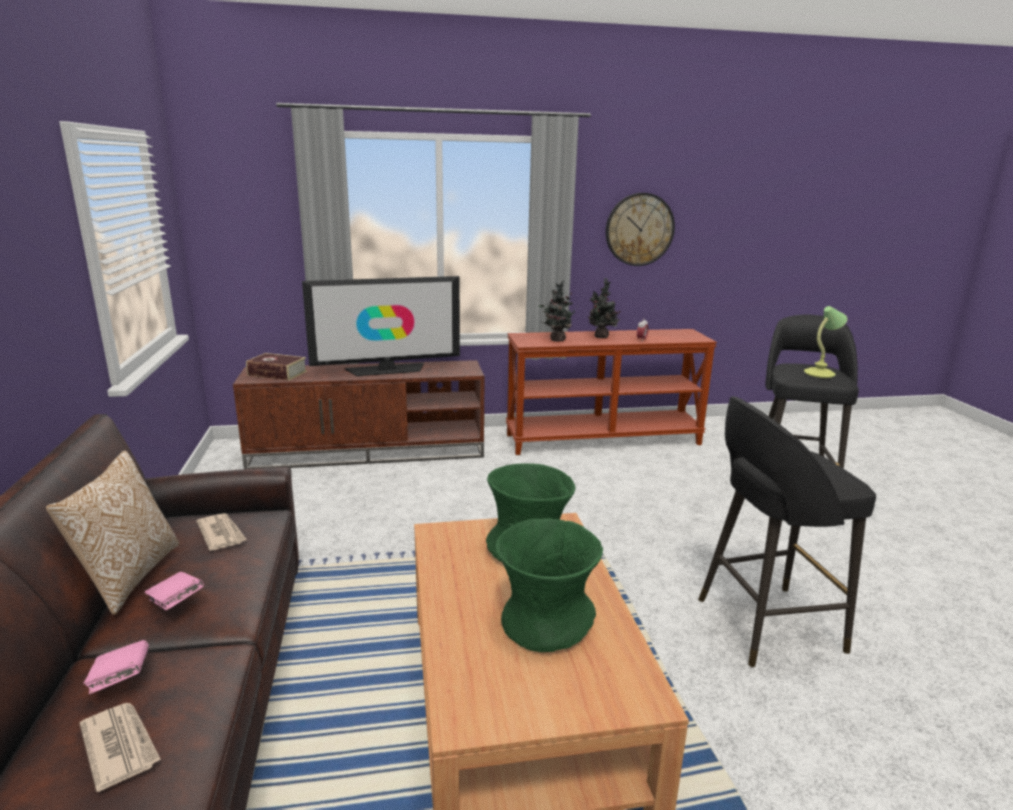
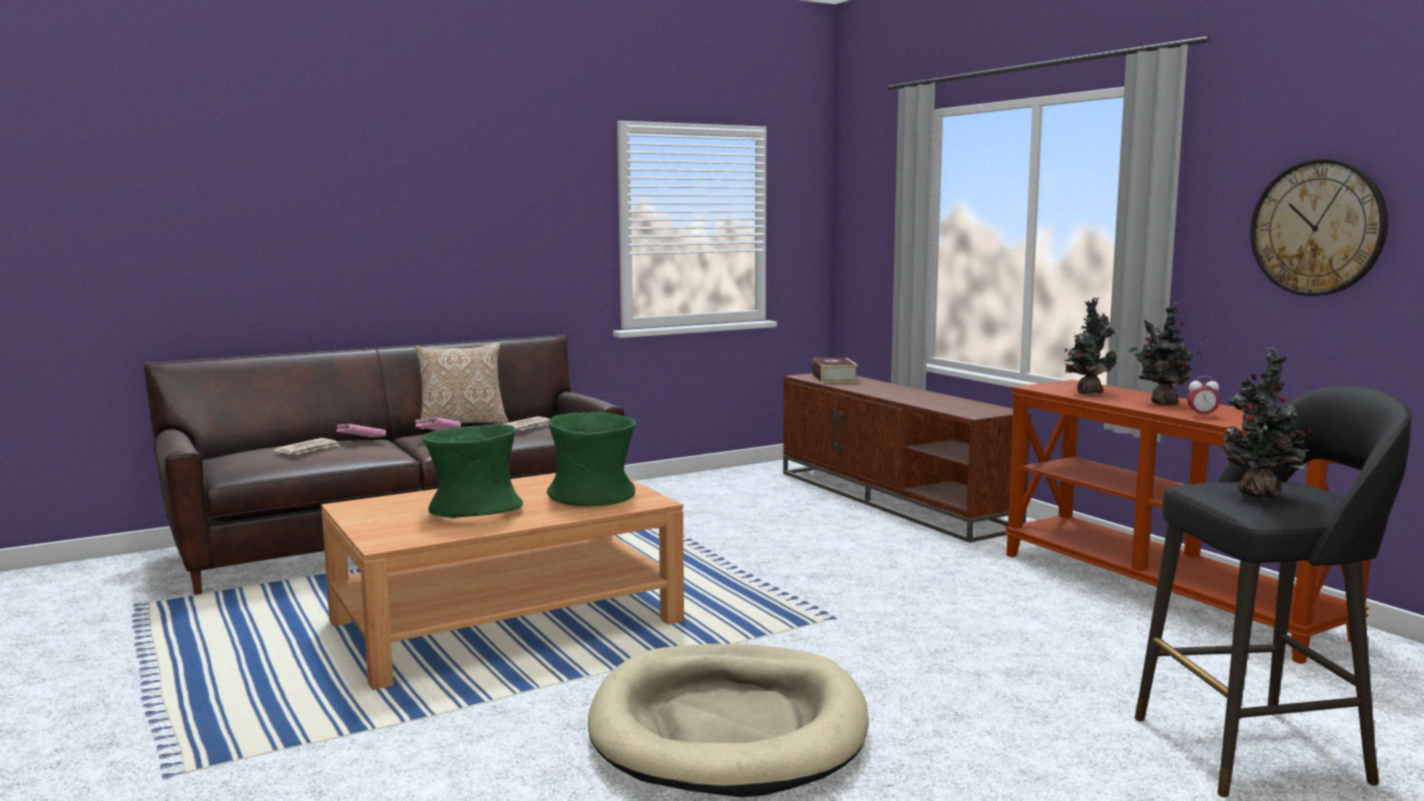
camera: 70 degrees right, 10 degrees down
(387, 370) = (915, 396): television -> none
(765, 625) = (728, 727): black stool -> beige dog bed
(820, 374) = (1261, 496): table lamp -> potted plant

